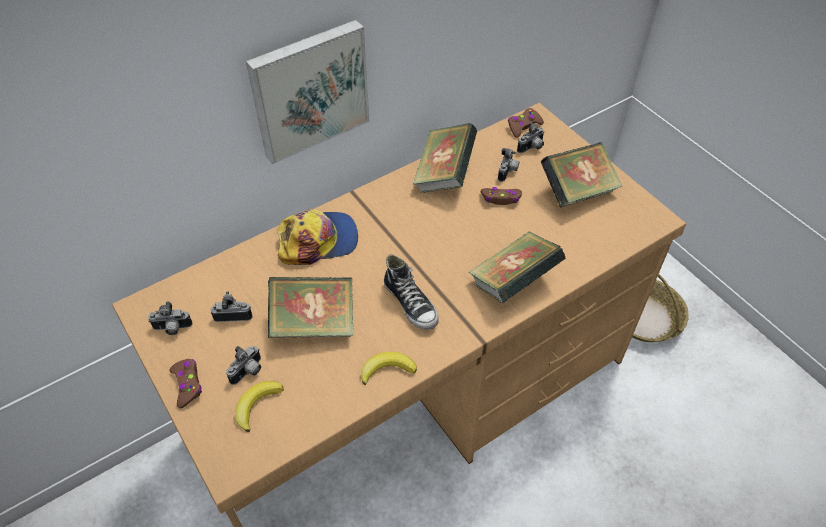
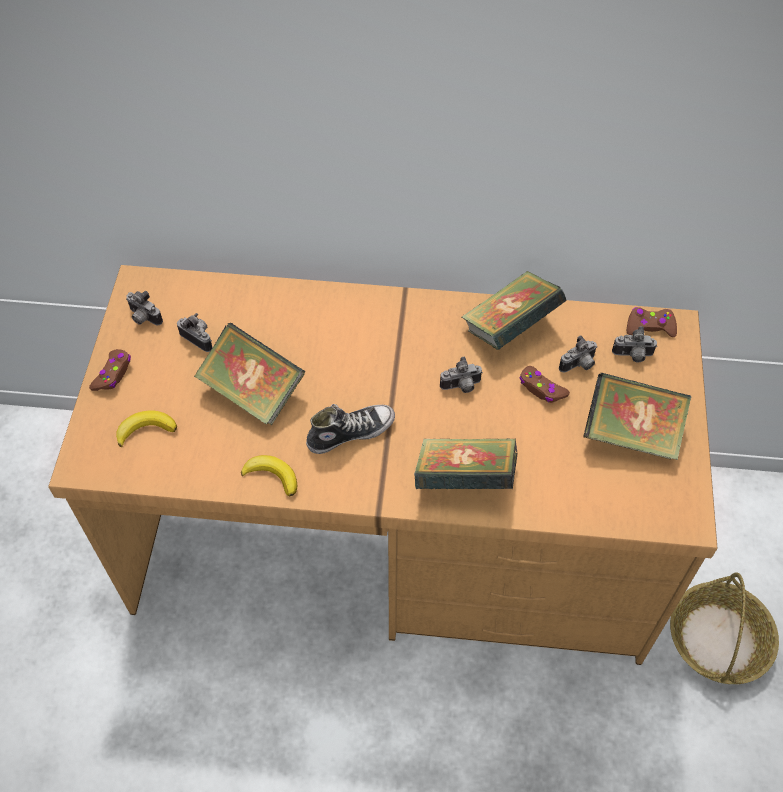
camera: 40 degrees right, 5 degrees up
(248, 372) = (165, 397): camera -> camera (461, 387)
(309, 90) = (374, 162): picture -> none
(318, 241) = (329, 317): cap -> none
(411, 304) = (350, 432): shoe -> shoe turned 120 degrees counterclockwise

